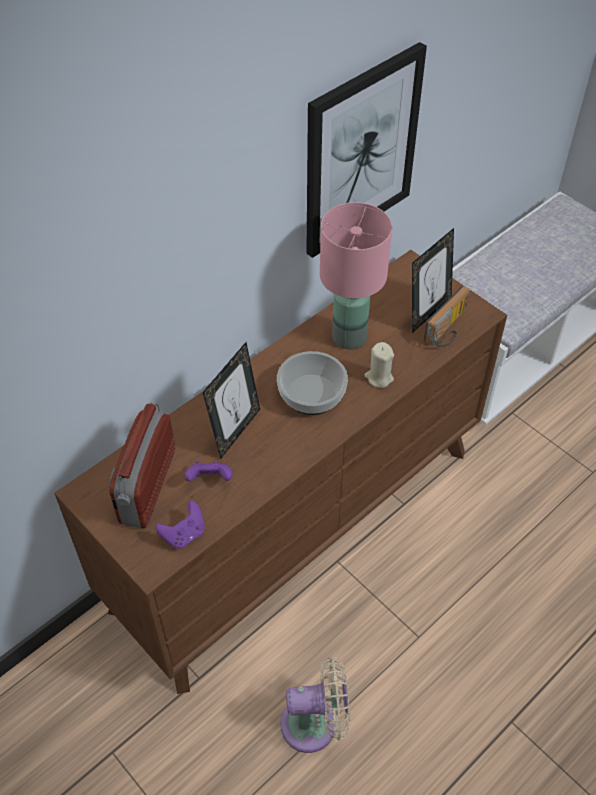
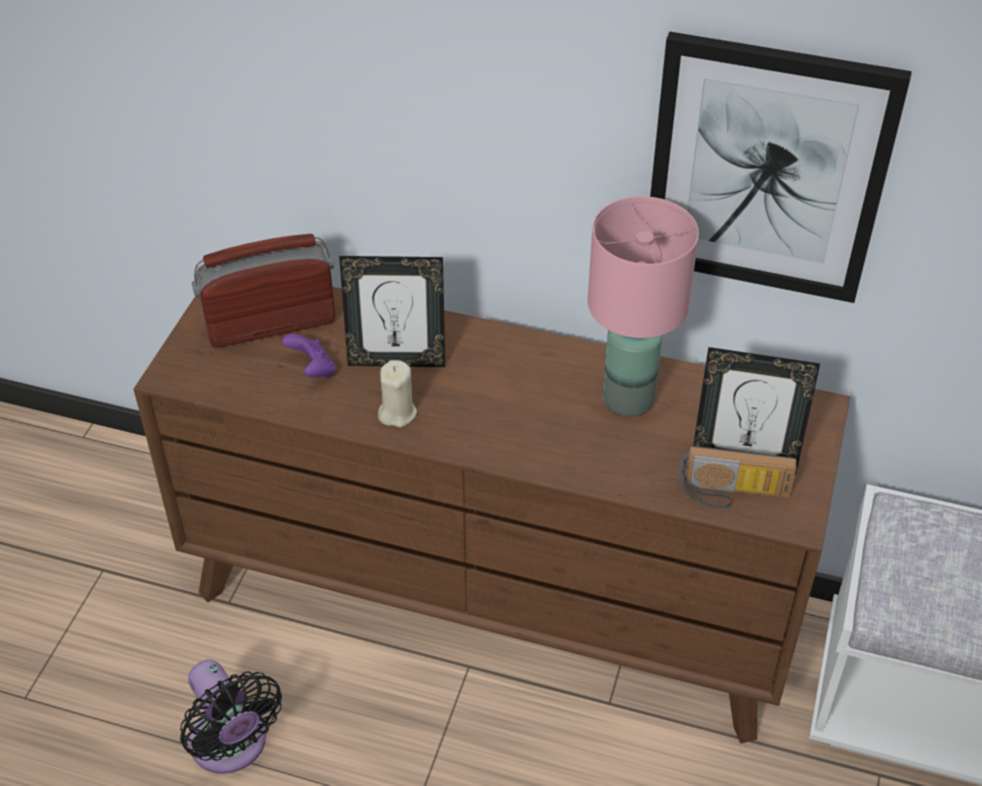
camera: 60 degrees right, 5 degrees down
(184, 534) = (226, 382): purple game controller -> none
(311, 394) = (503, 402): bowl -> none
(315, 724) = (232, 746): beige fan -> black fan
(379, 377) = (583, 455): beige candle -> beige candle (397, 413)

